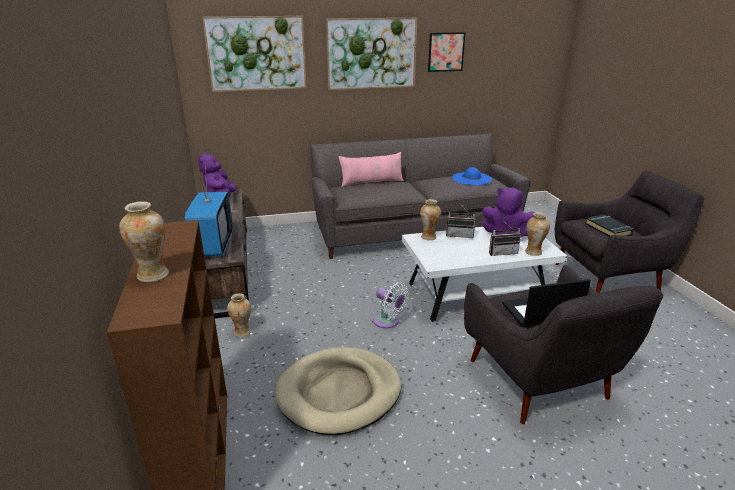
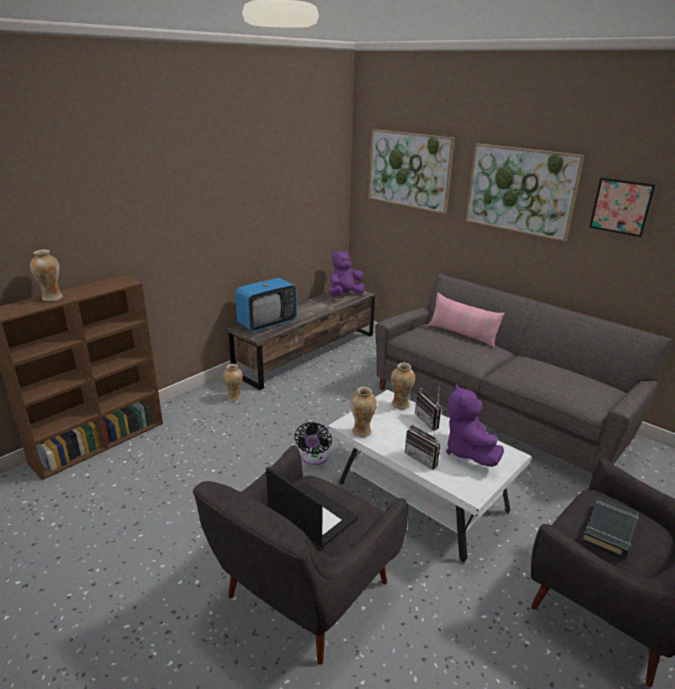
camera: 55 degrees right, 0 degrees up
(339, 393) = (197, 471): beige dog bed -> none
(388, 322) = (314, 459): white fan -> black fan
(472, 178) = (570, 380): blue hat -> none
(533, 252) = (453, 480): vase -> vase (362, 432)

